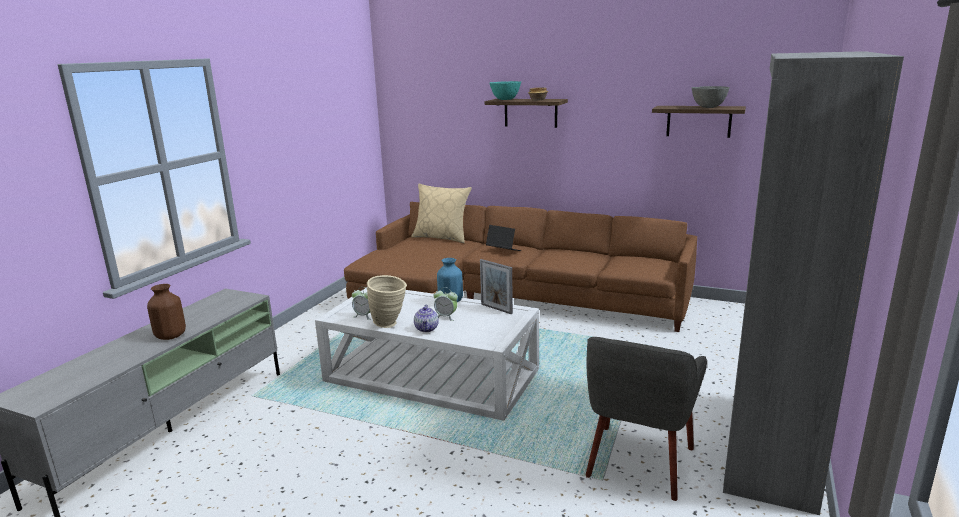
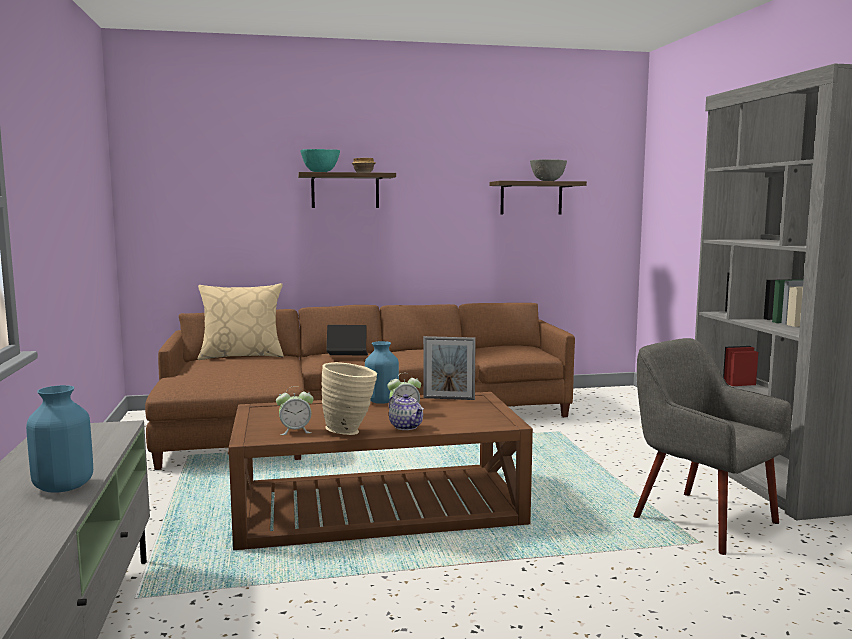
camera: 35 degrees left, 10 degrees down
(171, 336) = (64, 486): brown vase -> blue vase
(432, 375) = (377, 506): white coffee table -> brown coffee table
(638, 462) = (702, 520): grey armchair -> grey armchair turned 150 degrees clockwise

